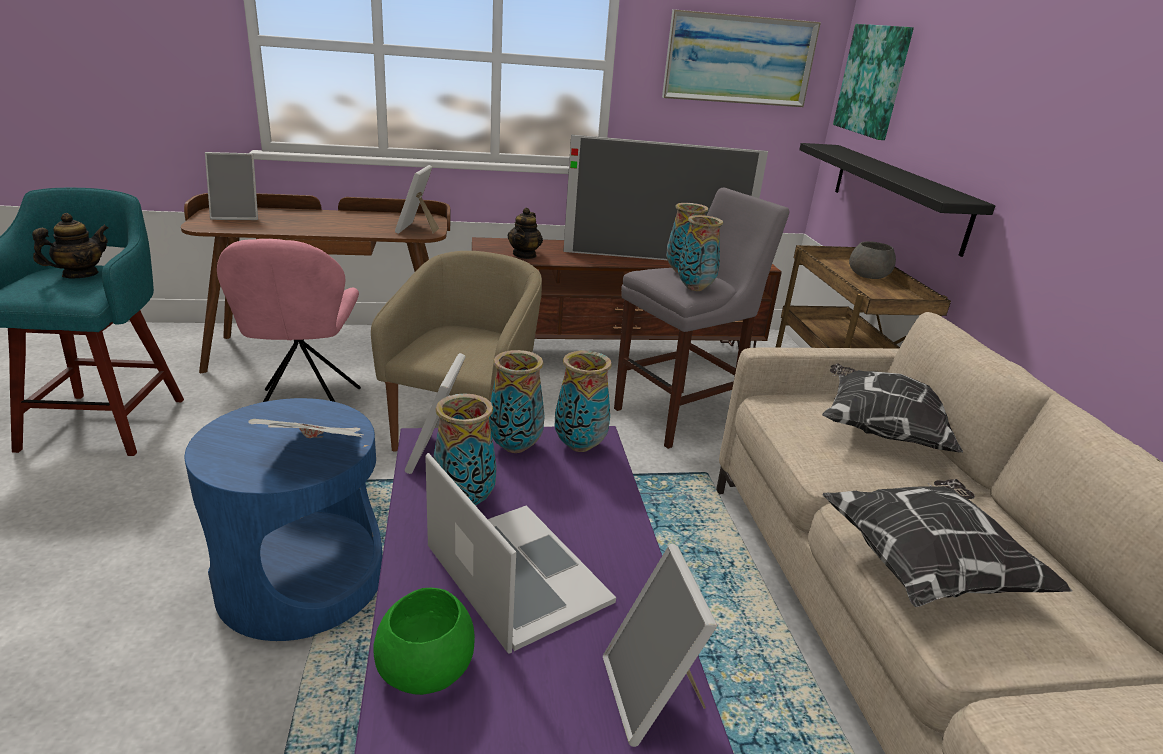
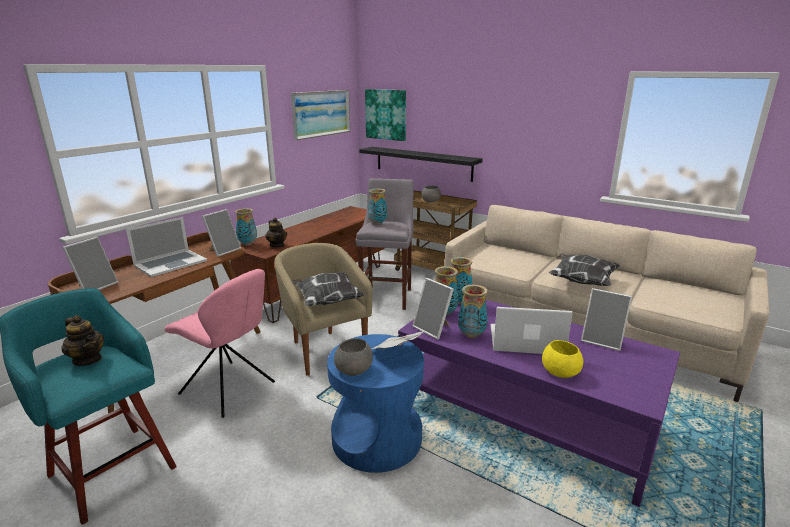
camera: 45 degrees left, 5 degrees down
(80, 275) = (88, 359): teapot -> teapot turned 135 degrees clockwise
(233, 435) = (354, 369): none -> grey bowl
(341, 221) = (170, 263): none -> laptop
(417, 229) = (223, 250): picture frame -> picture frame turned 105 degrees counterclockwise
(426, 666) = (559, 371): green bowl -> yellow bowl
(655, 259) = (331, 225): television -> none
(695, 288) = (397, 227): vase -> vase (248, 244)
(882, 430) = (509, 253): pillow -> pillow (326, 301)

